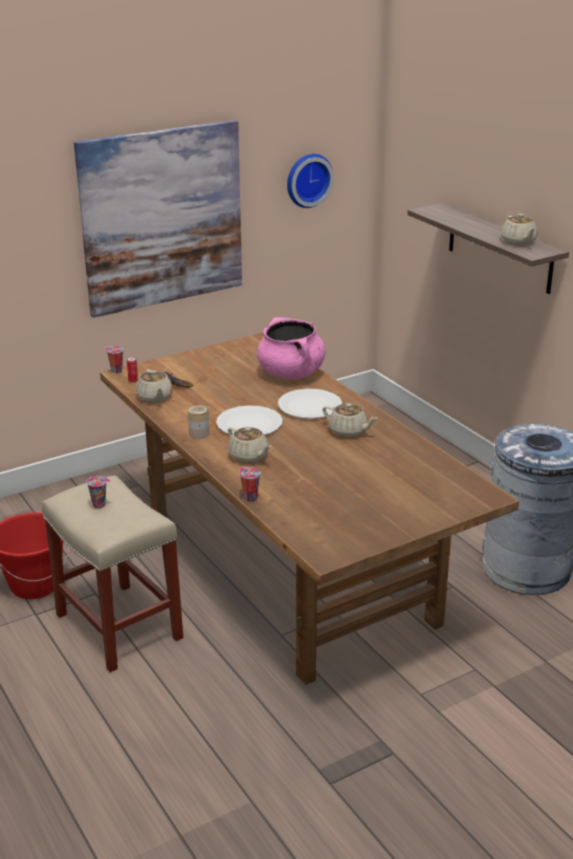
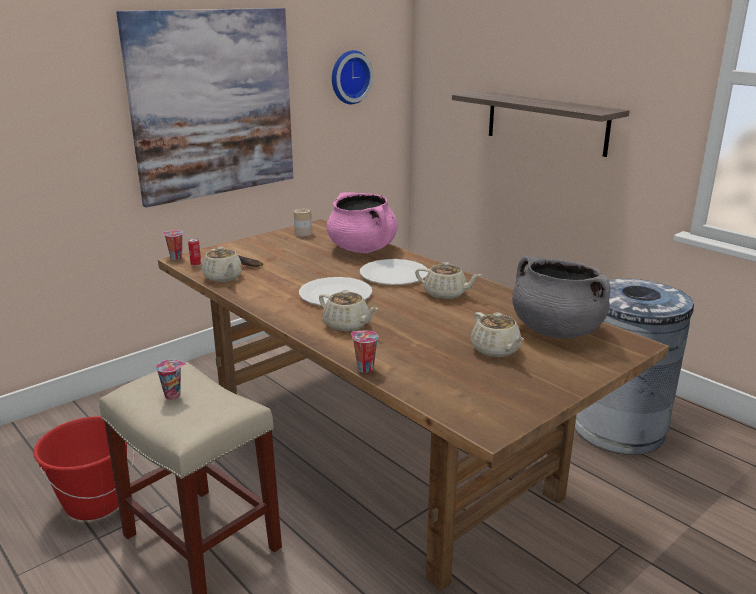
camera: 10 degrees left, 5 degrees down
(199, 433) = (282, 307): can -> can (303, 233)
(428, 477) = (555, 330): none -> grey cooking pot
(518, 242) = (575, 106): beige teapot -> beige teapot (495, 350)

